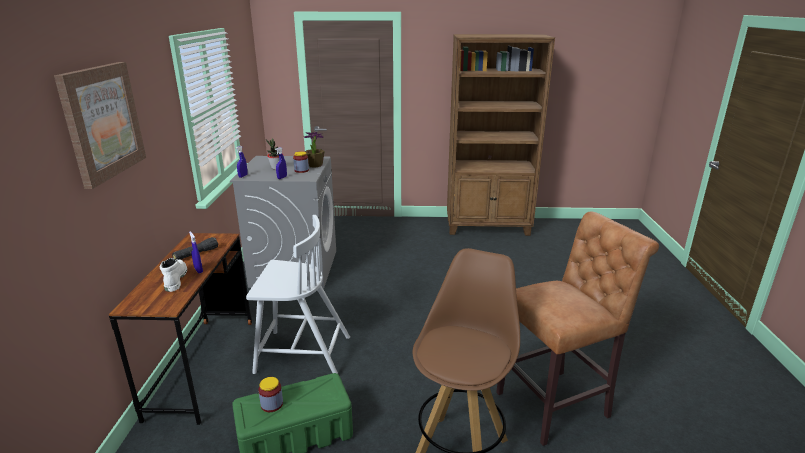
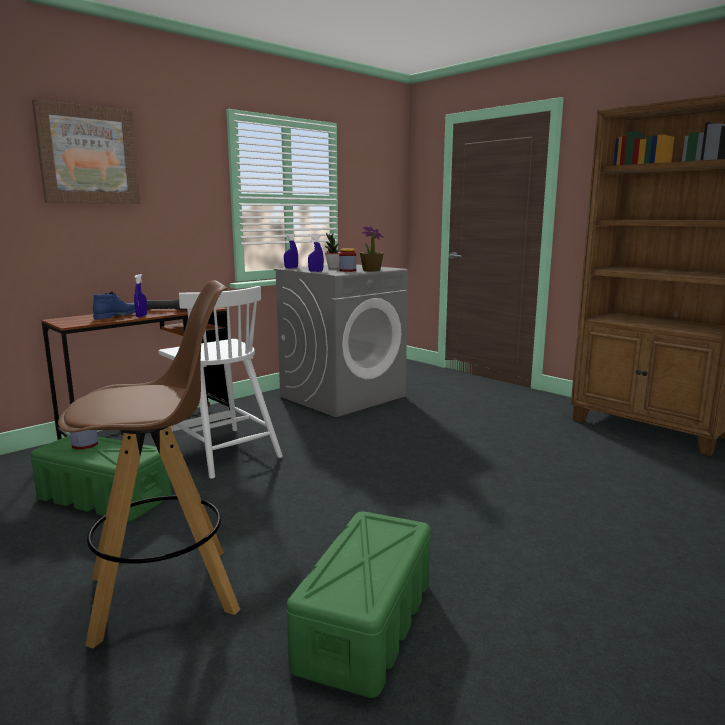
camera: 45 degrees right, 10 degrees down
(175, 279) = (116, 316): white boot -> blue boot
(557, 403) = (365, 625): brown stool -> green storage box

